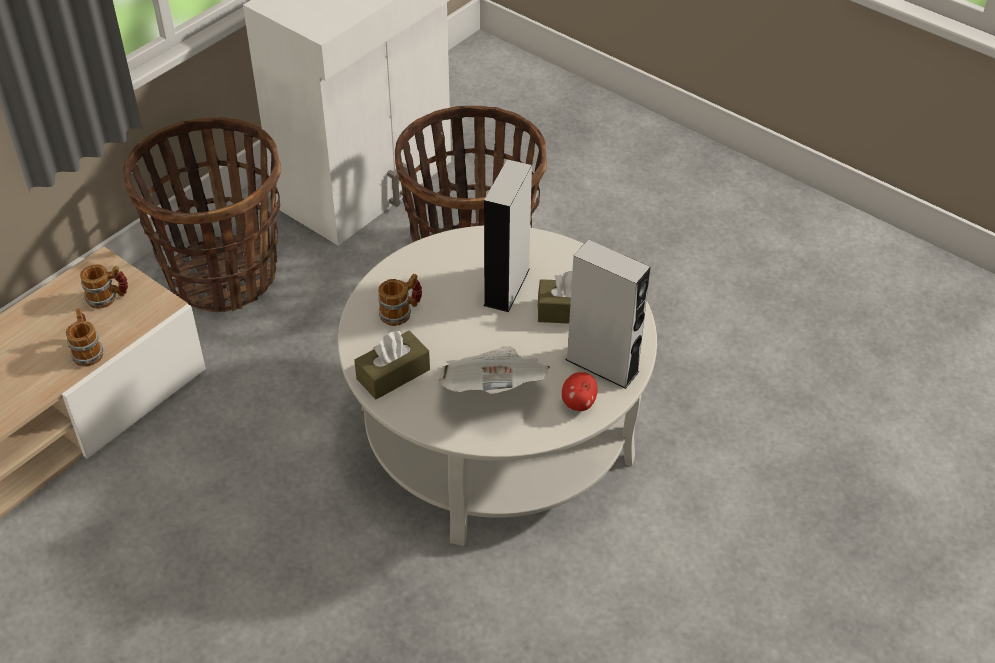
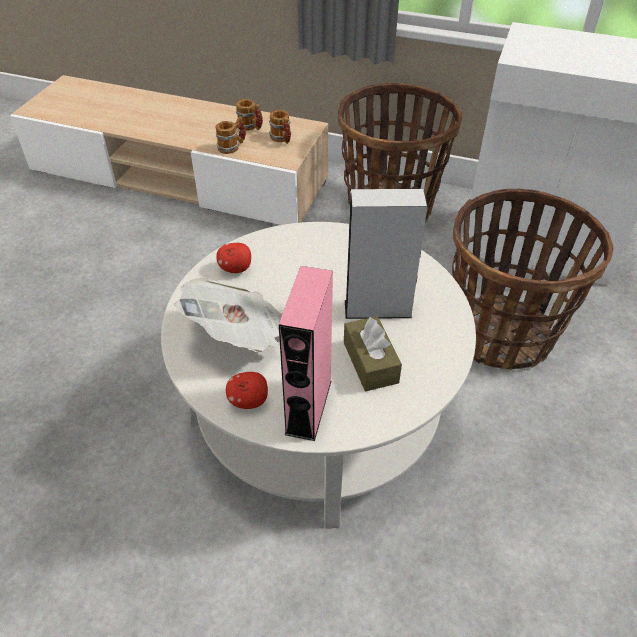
camera: 70 degrees right, 0 degrees up
(393, 374) = (236, 268): brown tissue box -> apple
(401, 312) = (309, 253): mug -> mug (250, 127)
(602, 365) = (308, 407): grey speaker -> pink speaker

